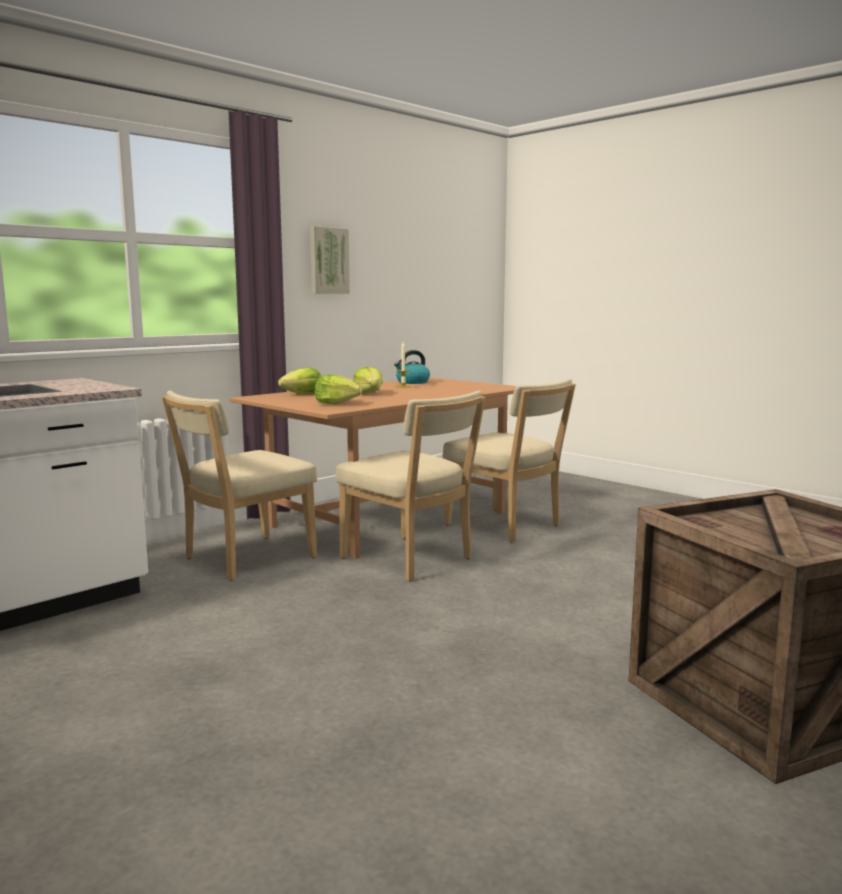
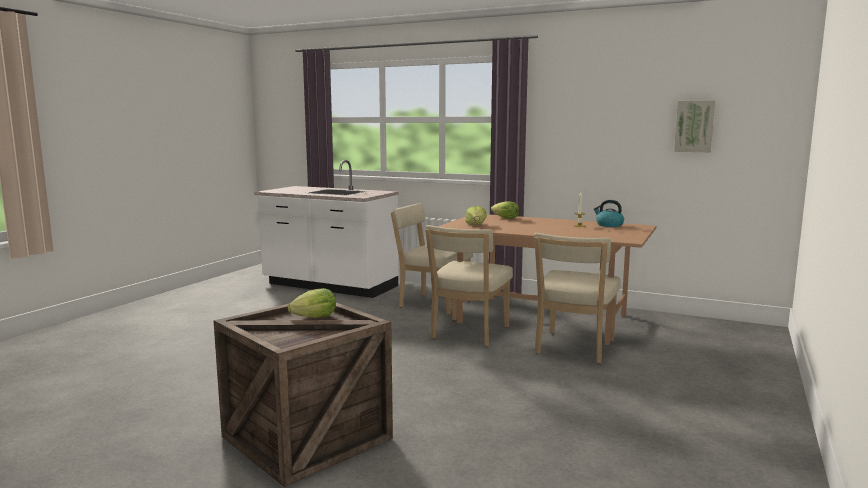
camera: 70 degrees right, 0 degrees up
(328, 261) = (575, 128): picture -> picture (694, 126)
(369, 393) = (529, 224): lettuce -> lettuce (315, 317)

